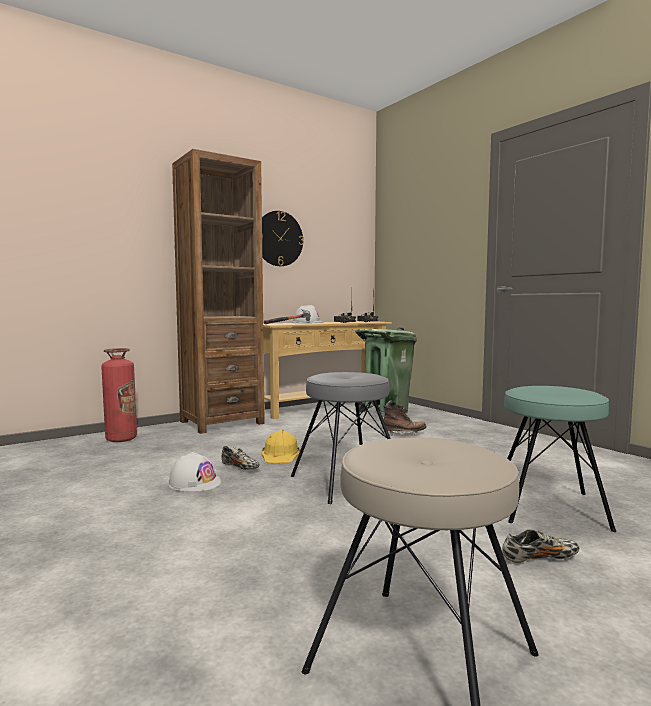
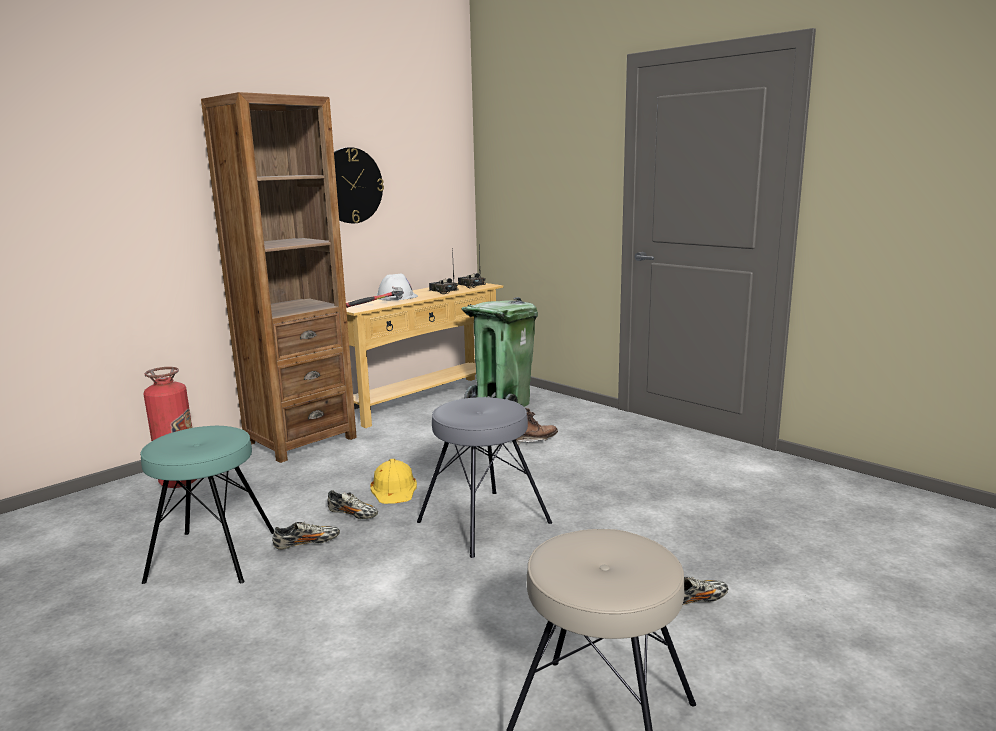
camera: 10 degrees left, 10 degrees up
(194, 482) = (307, 544): white hard hat -> shoe
(549, 507) = (698, 536): turquoise stool -> turquoise stool (212, 556)

